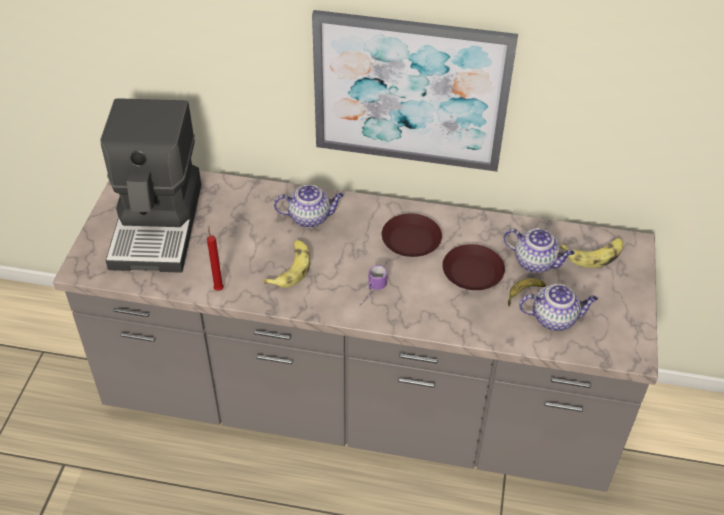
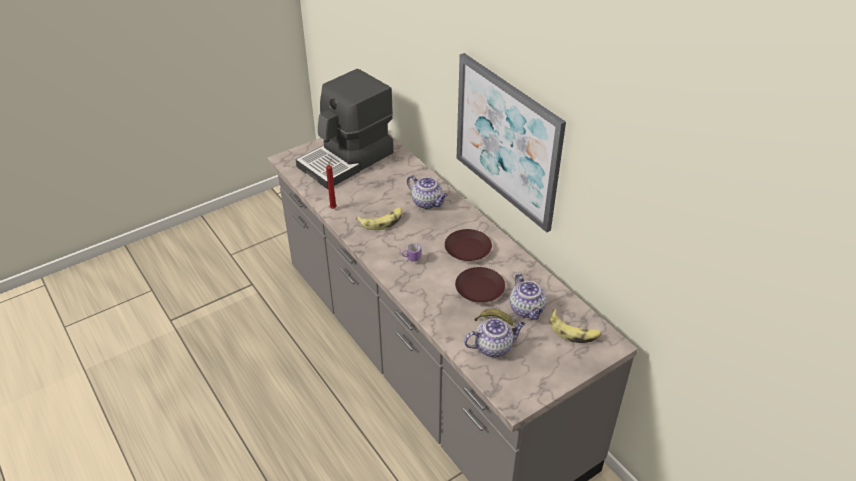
camera: 45 degrees right, 5 degrees down
(555, 318) = (494, 347): teapot -> teapot turned 60 degrees counterclockwise

